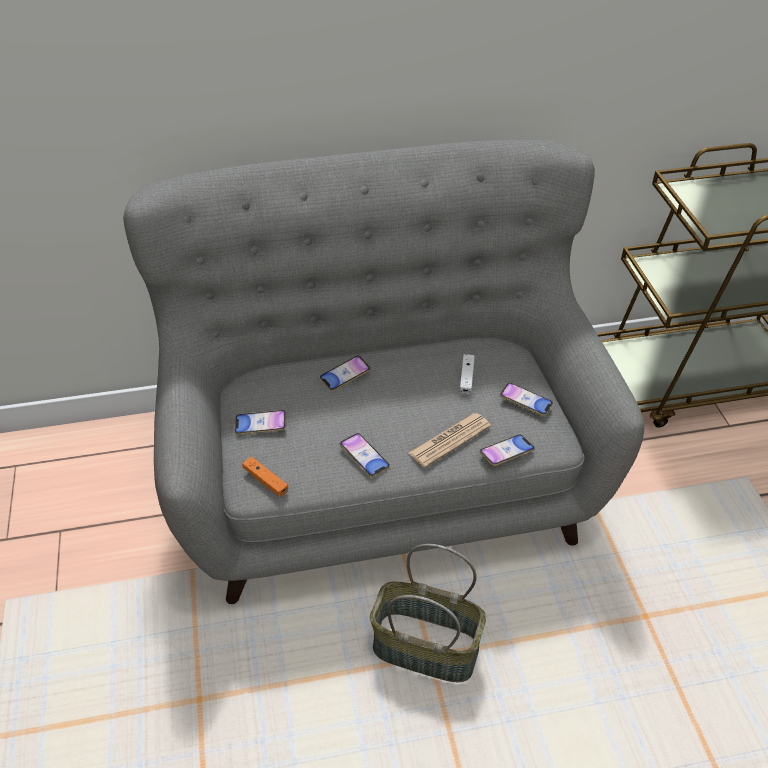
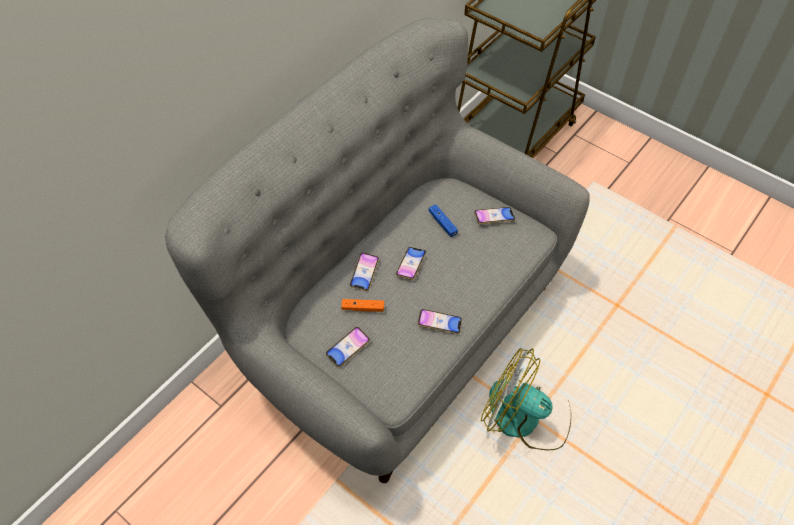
camera: 40 degrees left, 10 degrees up
(265, 481) = (395, 385): orange game controller -> orange game controller (363, 308)
(424, 649) = (526, 417): basket -> fan
(449, 440) = (478, 274): newspaper -> none
(466, 378) = (442, 223): white game controller -> blue game controller
(506, 452) = (517, 260): phone -> phone (411, 265)

